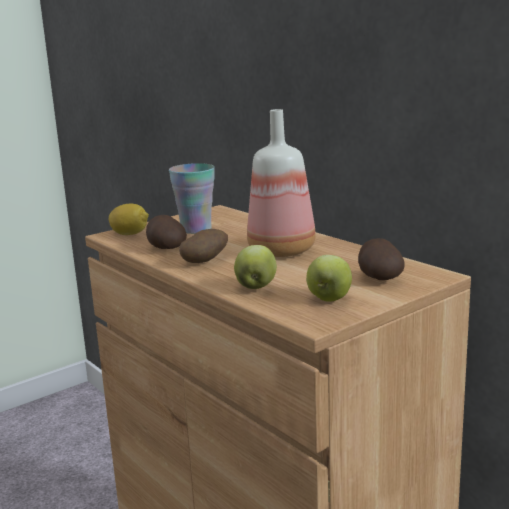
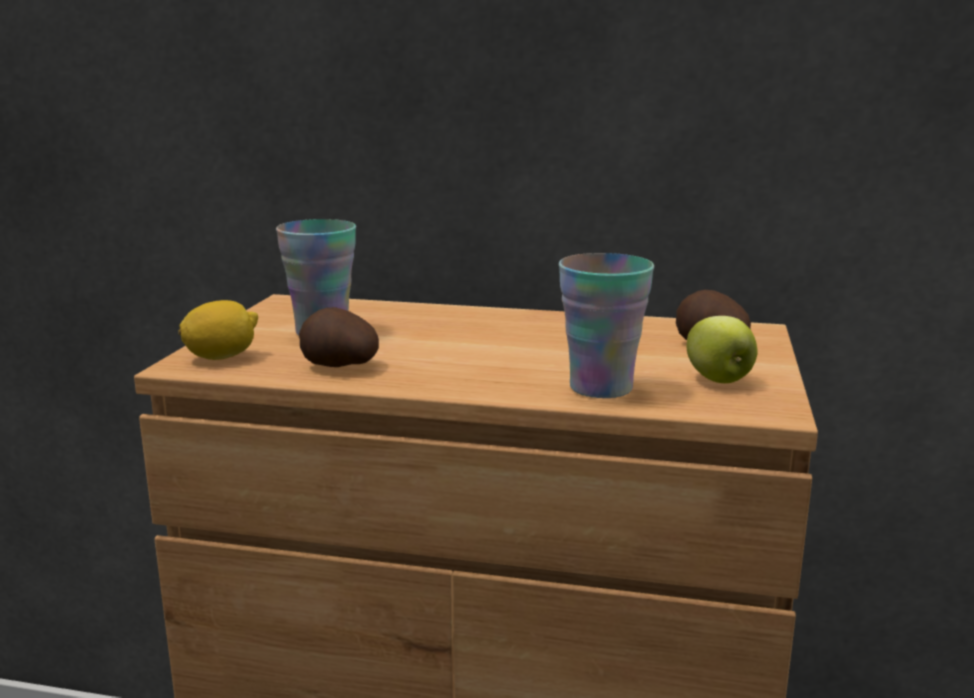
camera: 40 degrees left, 0 degrees up
(204, 261) = (447, 371): potato -> none
(256, 287) = (601, 388): apple -> cup
(284, 250) = (520, 336): bottle -> none

